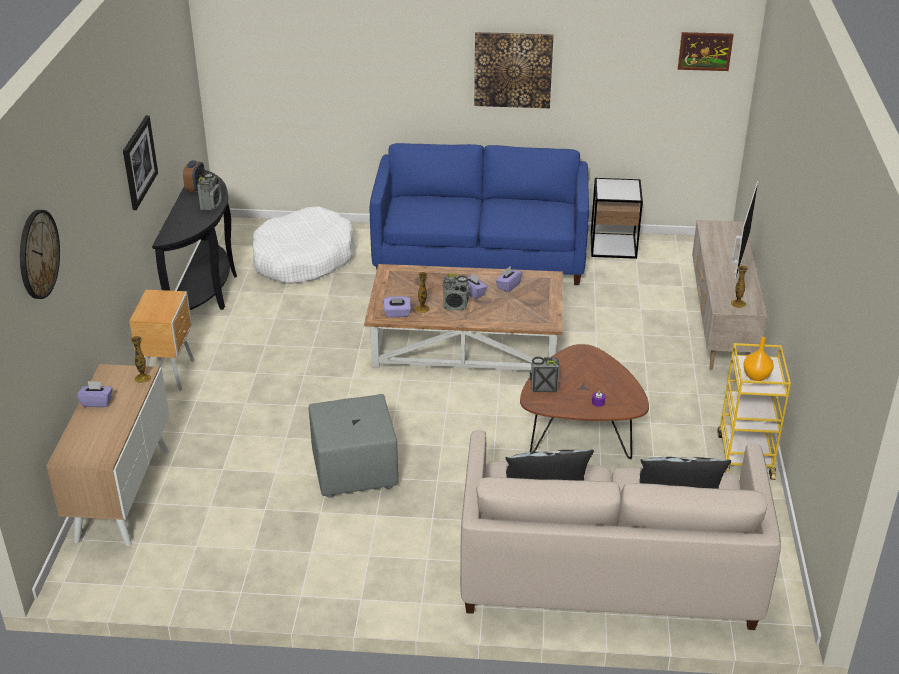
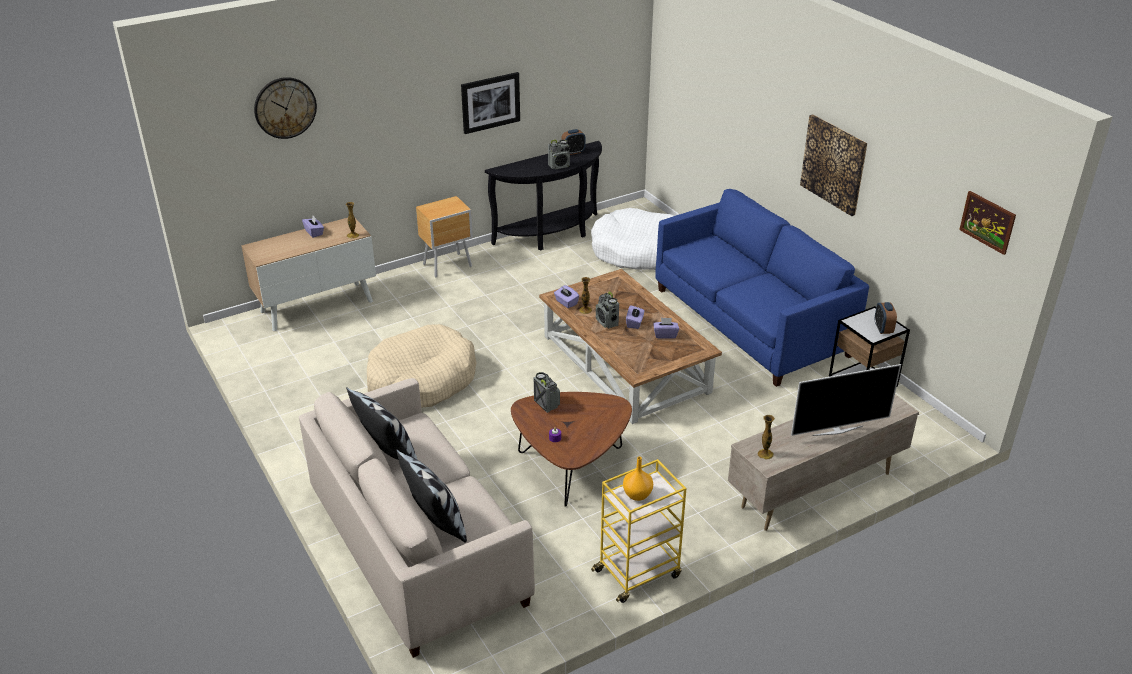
camera: 55 degrees right, 0 degrees up
(353, 471) = (421, 380): grey ottoman -> beige dog bed
(628, 188) = (883, 329): none -> alarm clock

